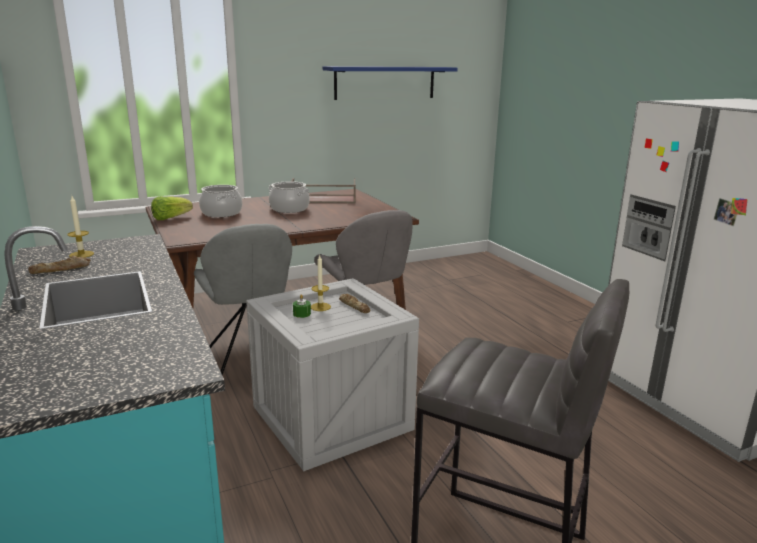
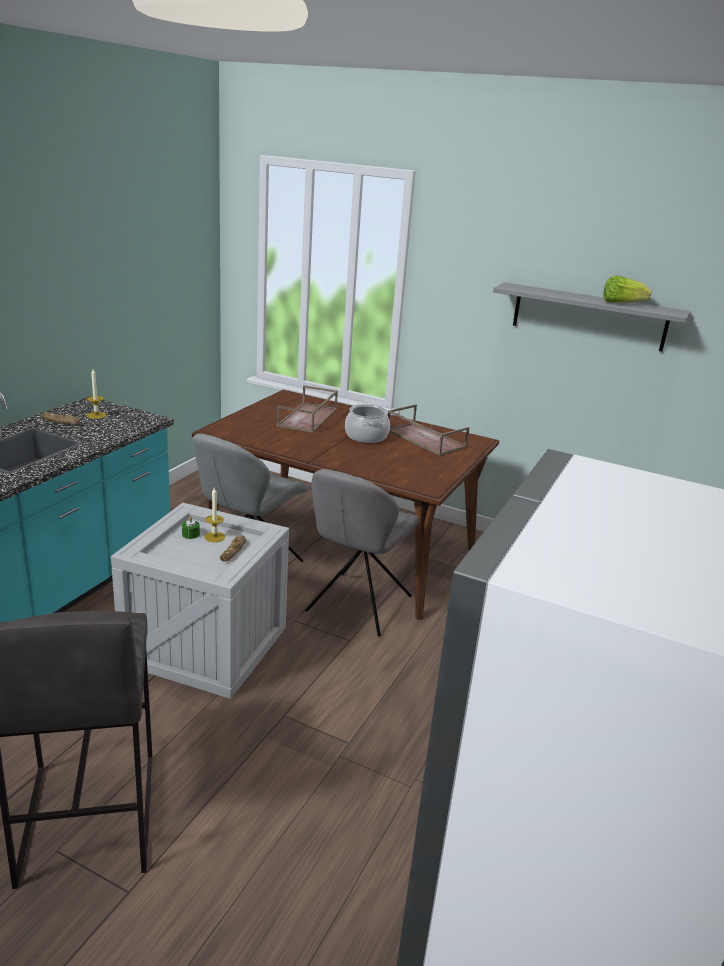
camera: 50 degrees right, 5 degrees up
(170, 218) = (264, 407): lettuce -> lettuce (621, 303)
(222, 213) = (308, 418): cooking pot -> brown tray
(385, 82) = (589, 317): blue shelf -> grey shelf

